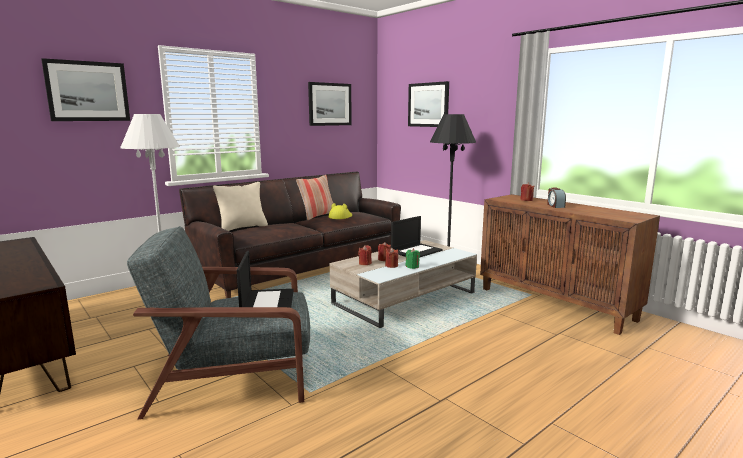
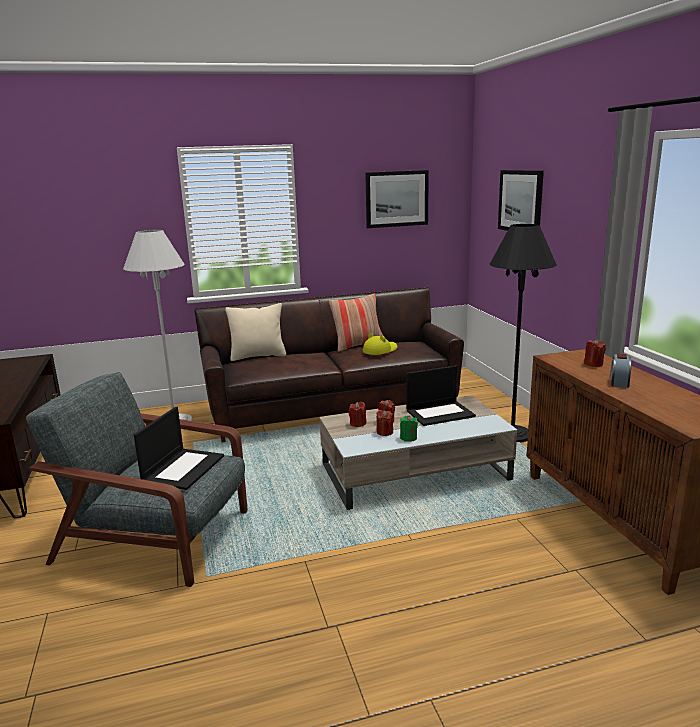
camera: 25 degrees right, 5 degrees up
(87, 91) = (104, 204): picture -> none

